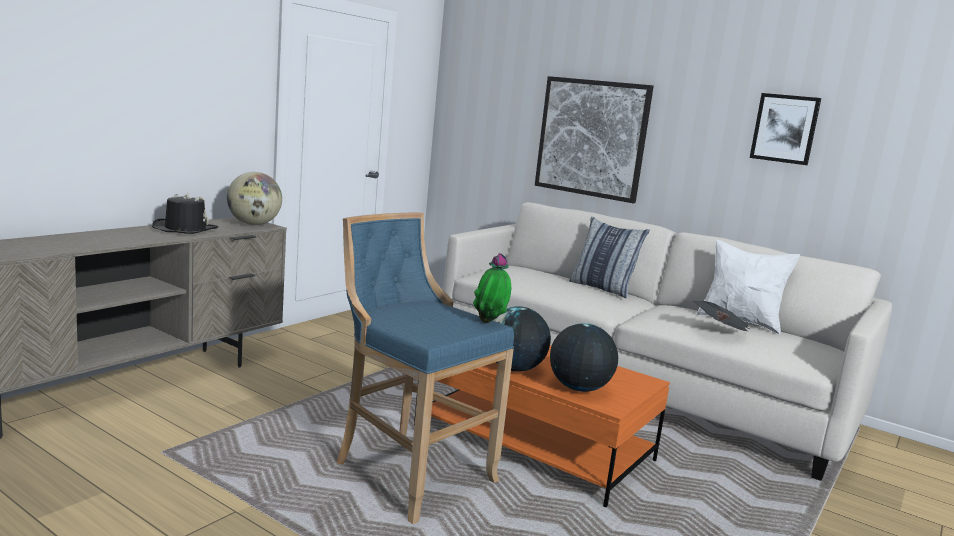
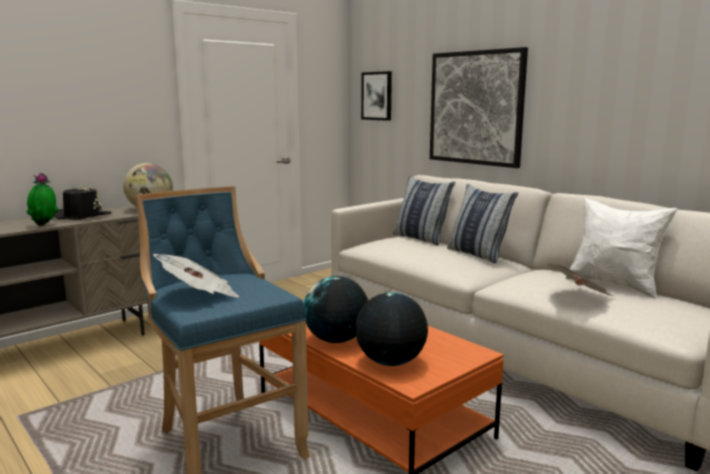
camera: 15 degrees right, 0 degrees up
(415, 322) = (199, 296): none -> newspaper
(490, 323) = (280, 294): potted plant -> potted plant (44, 225)
(534, 269) = (421, 238): none -> pillow
(785, 128) = (664, 72): picture -> picture (377, 96)

